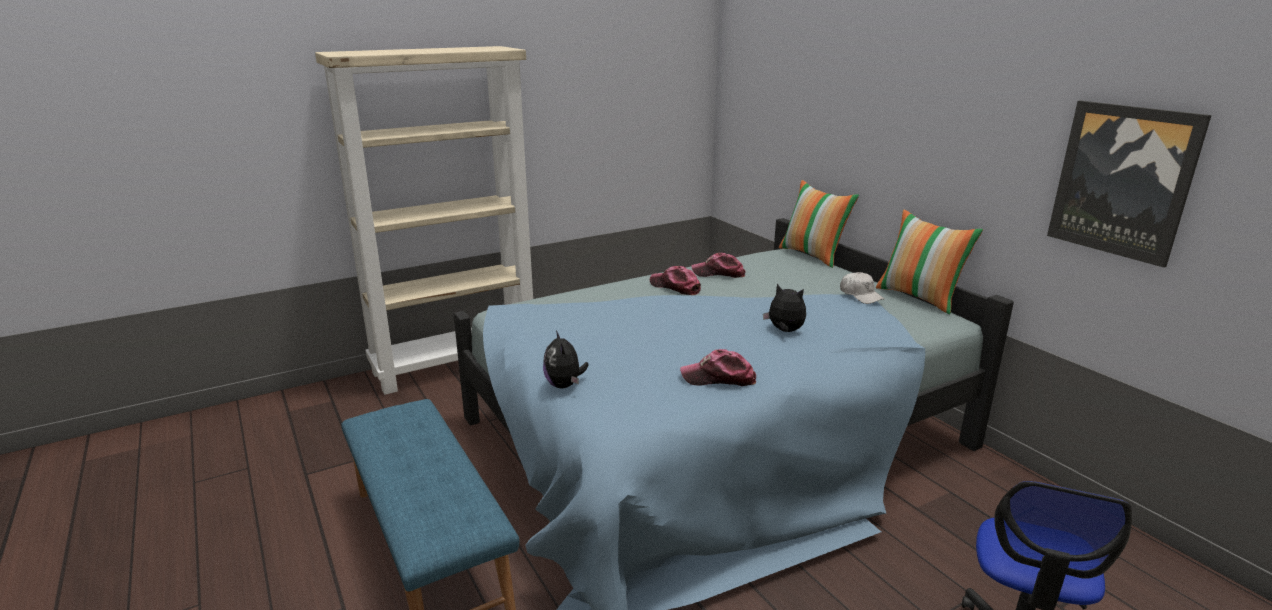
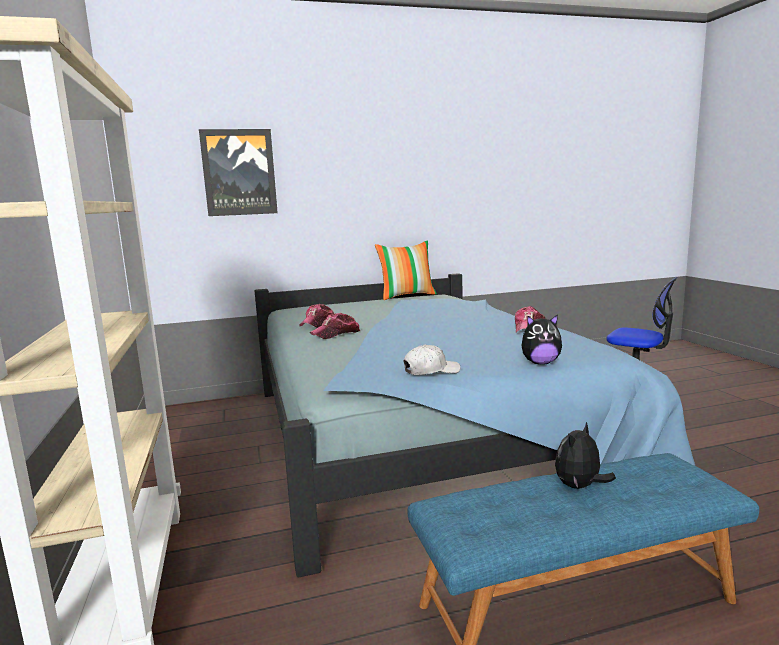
camera: 75 degrees left, 10 degrees down
(785, 331) = (454, 314): plush toy -> plush toy (579, 487)
(813, 255) = (305, 305): pillow -> none
(860, 295) = (405, 299): white cap -> white cap (431, 371)
(1123, 181) = (492, 193): picture -> picture (239, 172)

